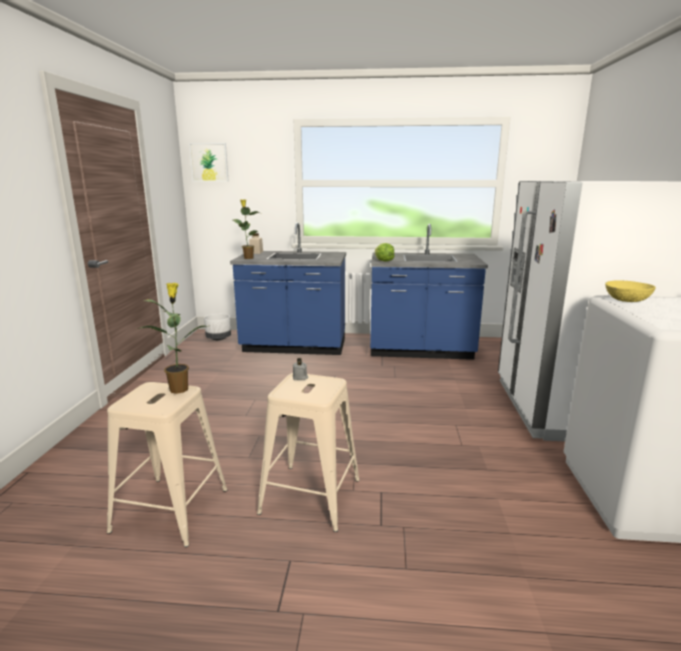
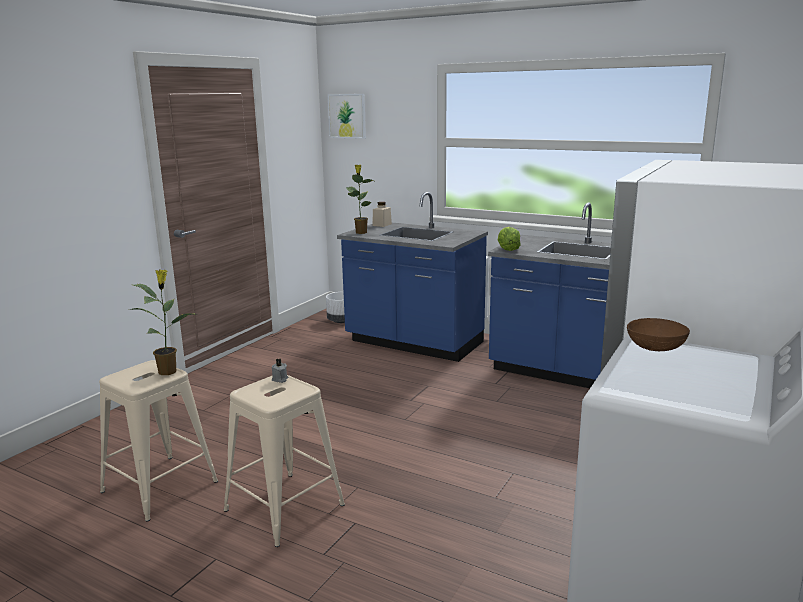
camera: 25 degrees right, 0 degrees up
(627, 300) = (656, 347): yellow bowl -> brown bowl

